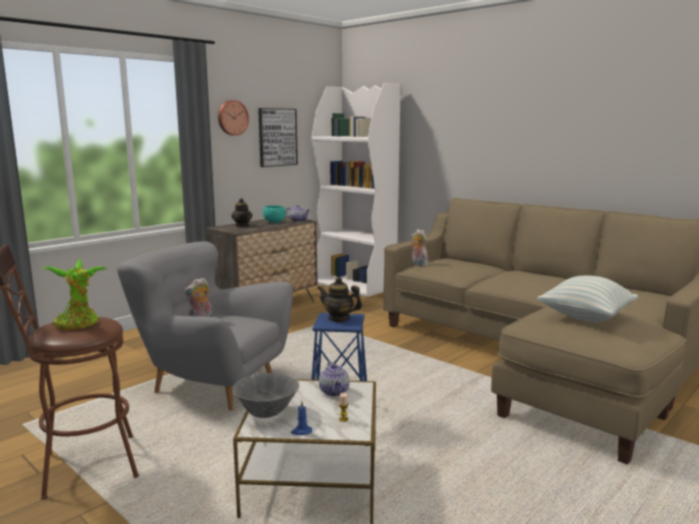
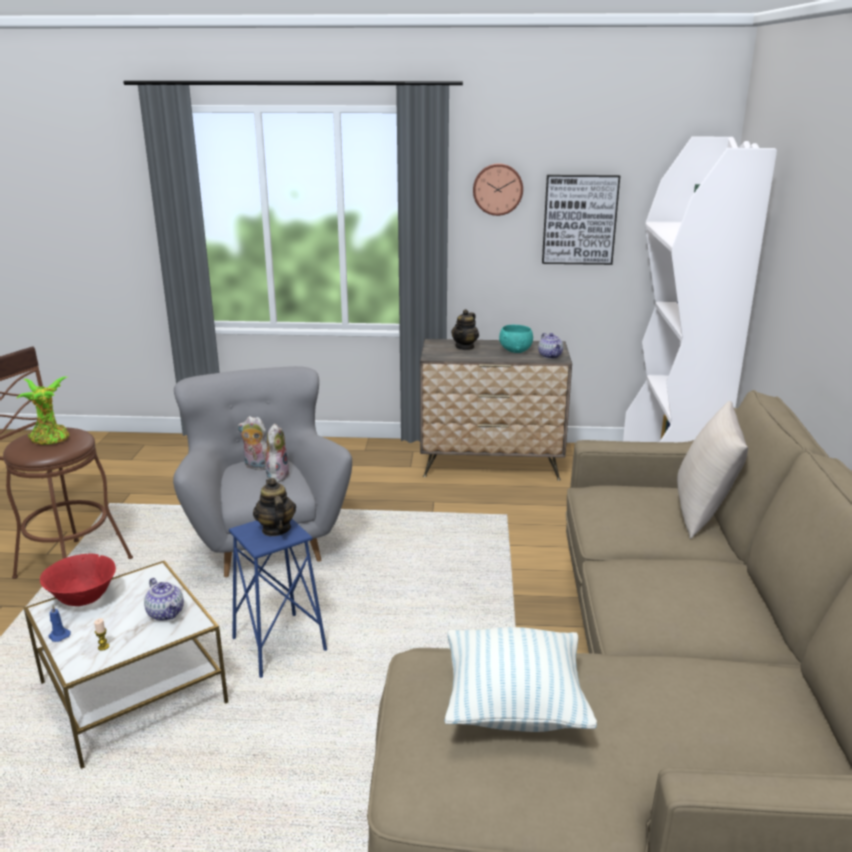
camera: 50 degrees right, 10 degrees up
(266, 414) = (83, 600): grey bowl -> red bowl
(334, 392) = (166, 613): teapot -> teapot turned 75 degrees counterclockwise
(418, 265) = (606, 488): plush toy -> plush toy (276, 475)
(467, 261) = (703, 512): none -> beige pillow

